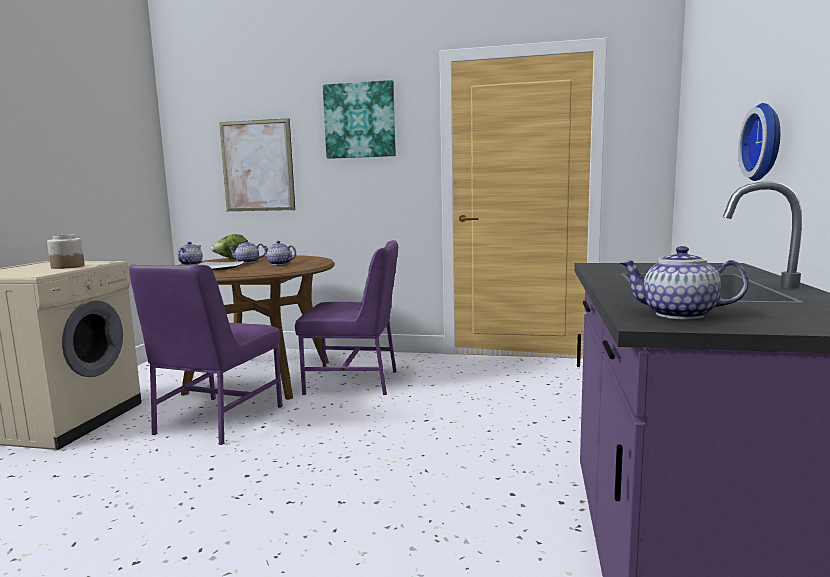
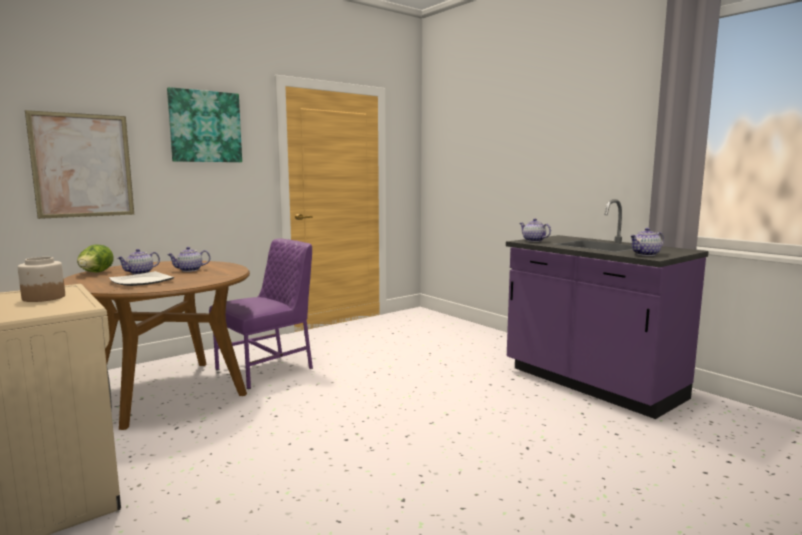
camera: 50 degrees left, 0 degrees up
(190, 264) = (77, 283): teapot -> teapot (533, 241)
(217, 420) = (223, 428): purple chair -> none
(766, 142) = (537, 174): wall clock -> none

